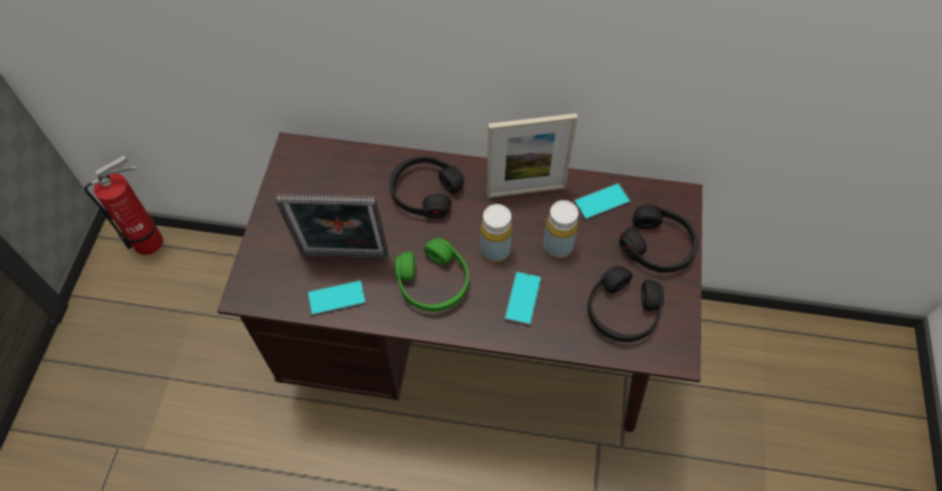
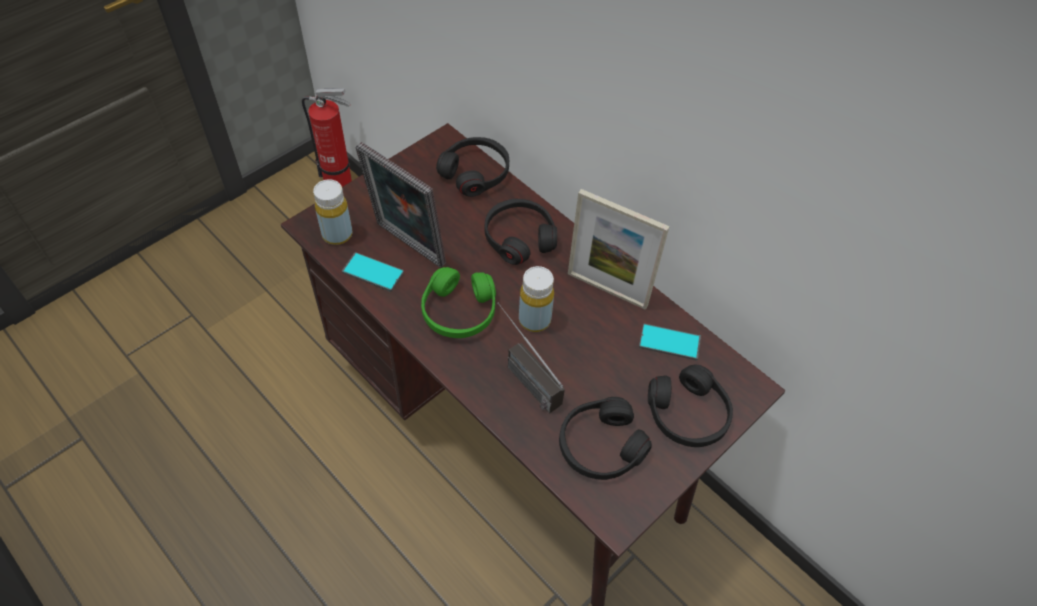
camera: 35 degrees right, 5 degrees down
(342, 161) = (475, 172): none -> black headphones
(523, 299) = (521, 374): phone -> radio
(557, 246) = (592, 353): yellow bottle -> yellow bottle (337, 234)

